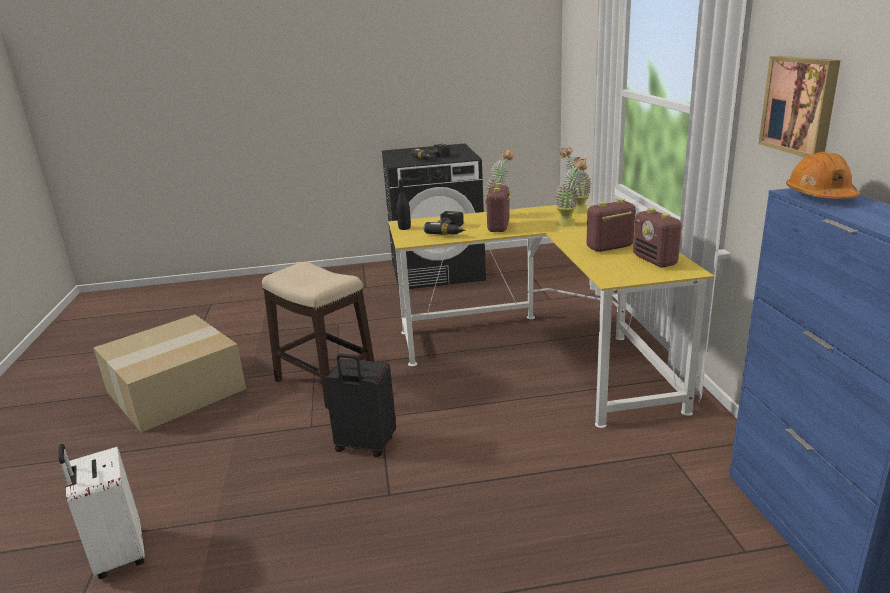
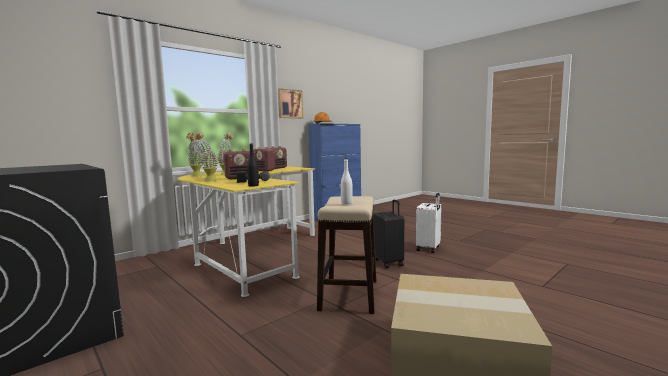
camera: 125 degrees left, 15 degrees down
(118, 555) = (537, 278): white suitcase -> white suitcase (429, 248)
(309, 276) = (346, 203): none -> white bottle
(433, 158) = (61, 167): power drill -> none

